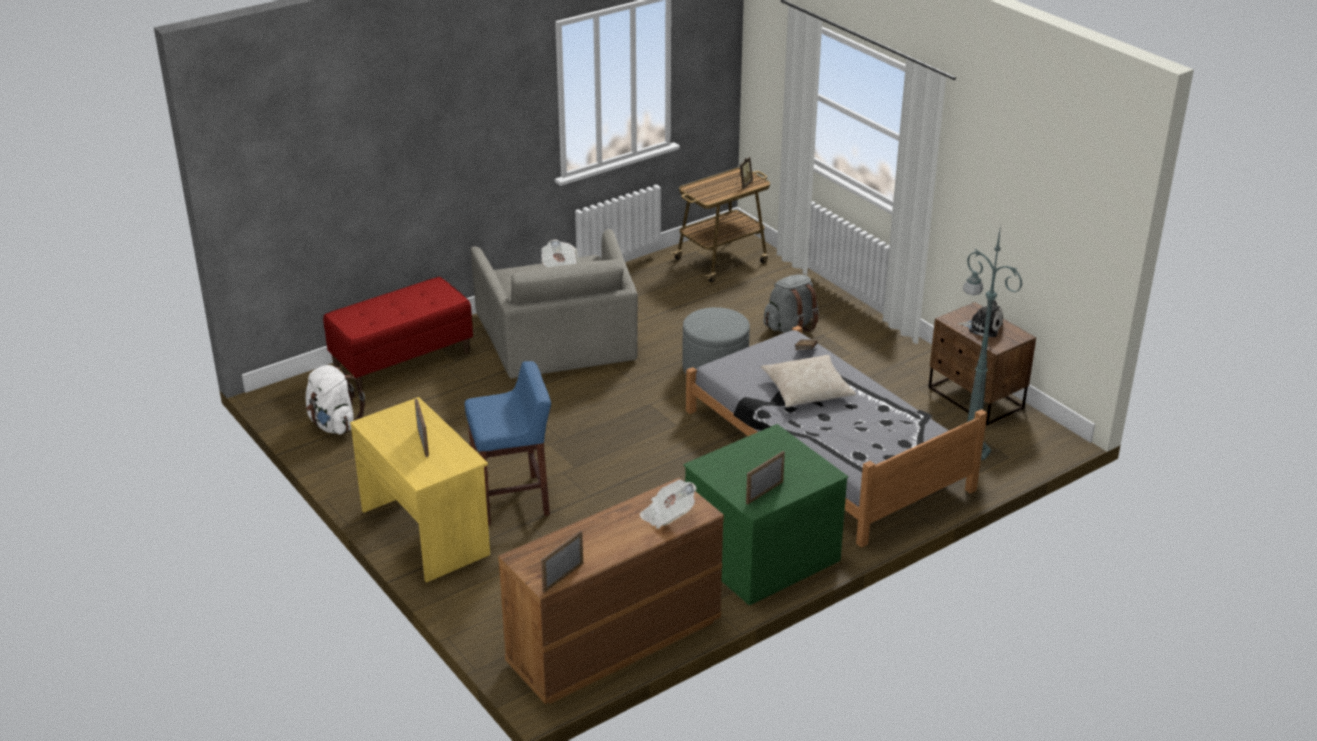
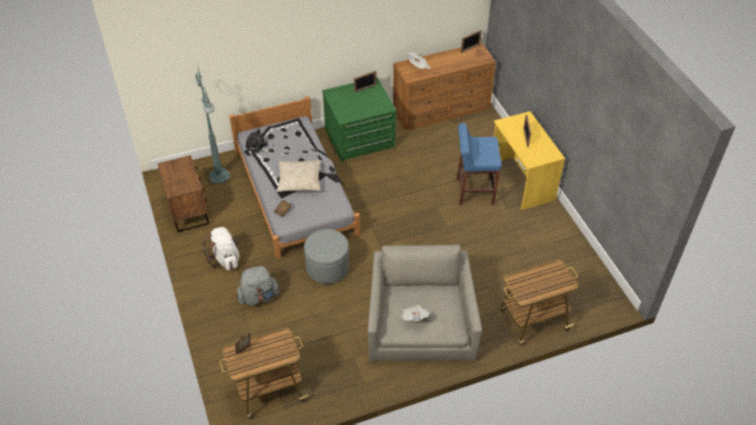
camera: 165 degrees left, 15 degrees up
(334, 424) = (575, 267): white backpack -> white backpack (225, 259)
(402, 359) = (532, 320): red bench -> cart
(983, 327) = (180, 176): plush toy -> plush toy (257, 146)

